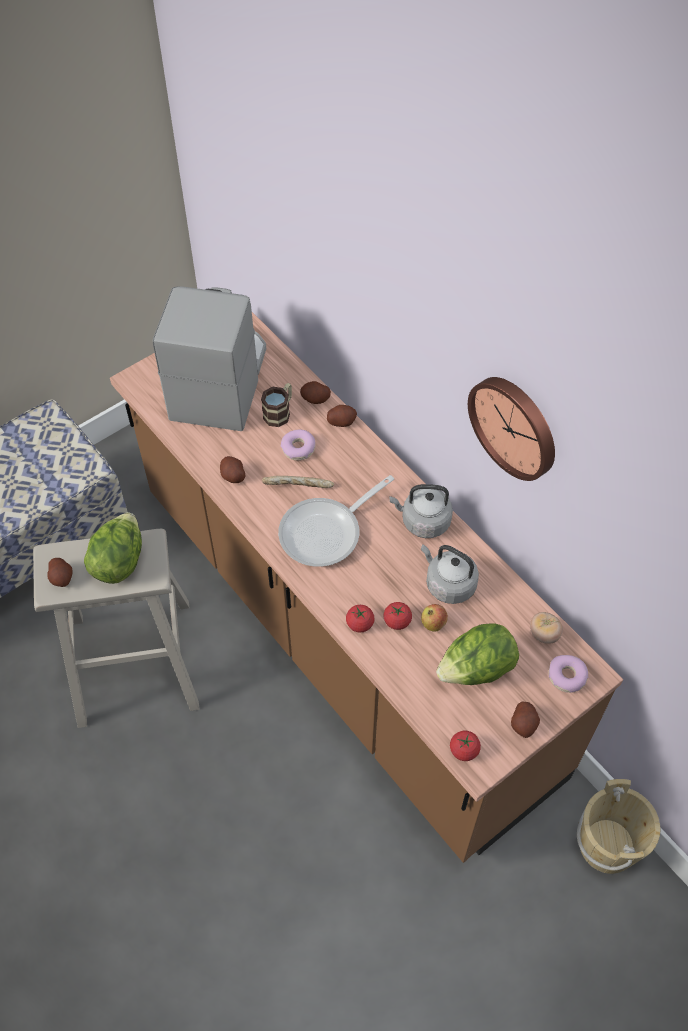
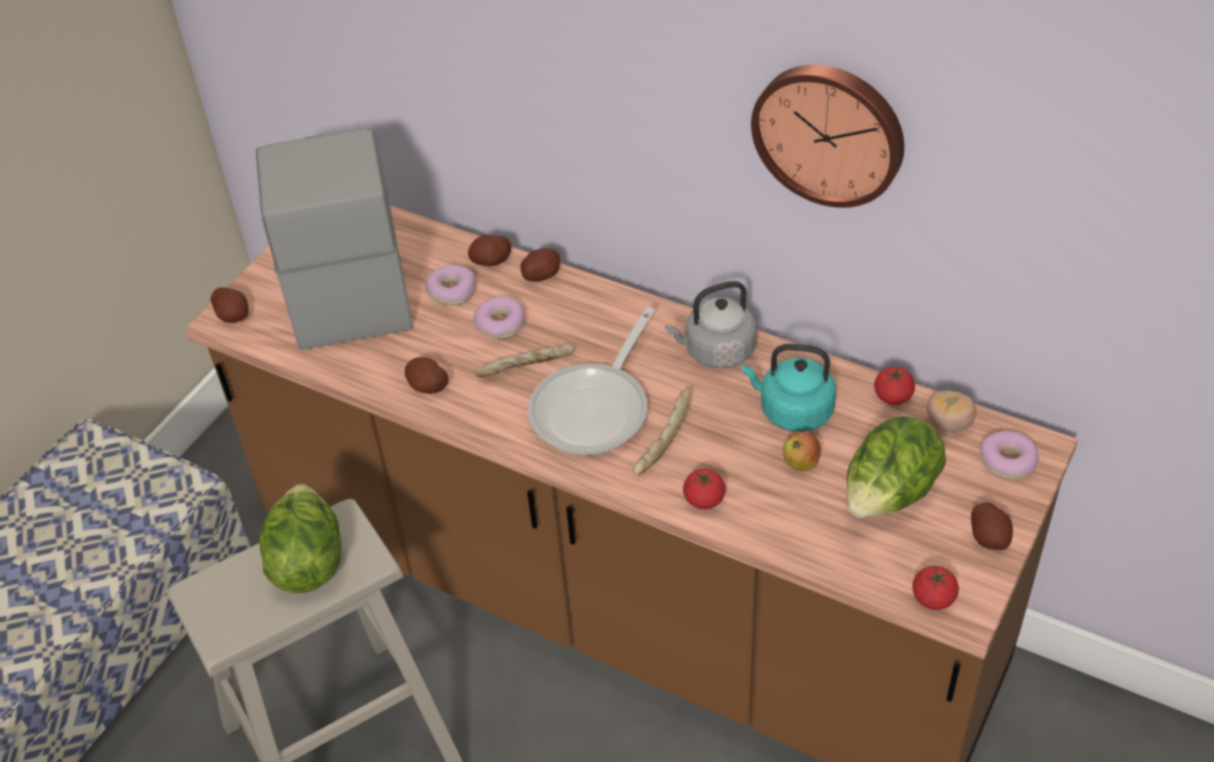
camera: 20 degrees left, 10 degrees down
(61, 577) = (231, 613): potato -> potato (233, 315)
(280, 412) = (451, 291): mug -> donut
(356, 571) = (662, 439): none -> bread
(397, 621) = (752, 478): tomato -> tomato (893, 397)
(448, 584) = (792, 411): grey kettle -> turquoise kettle
(607, 844) = (1103, 721): beige bucket -> none

